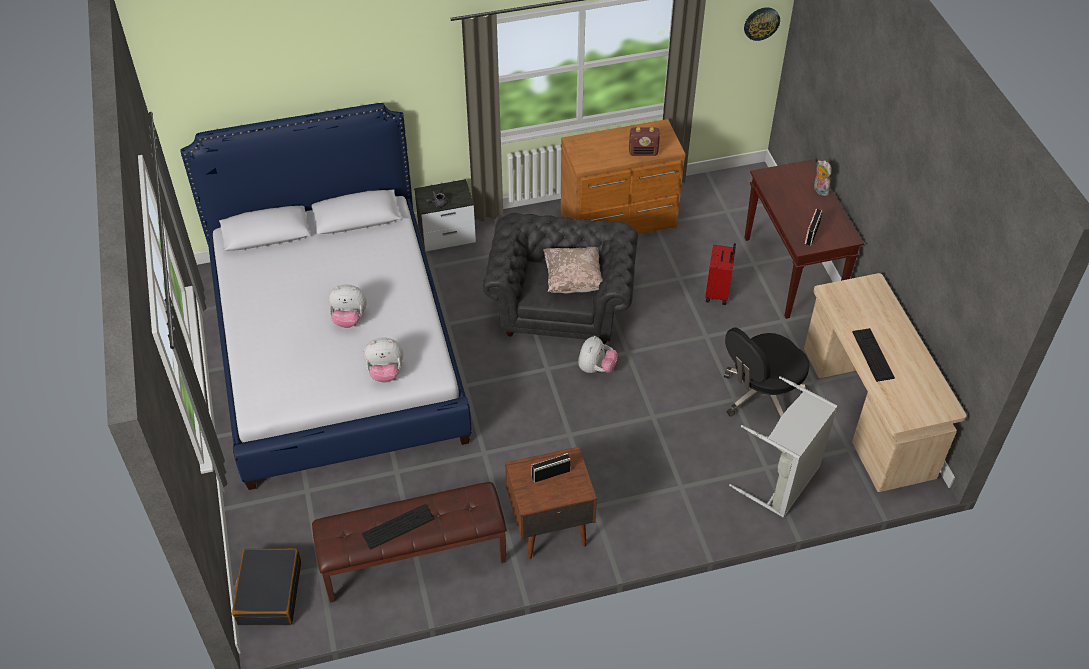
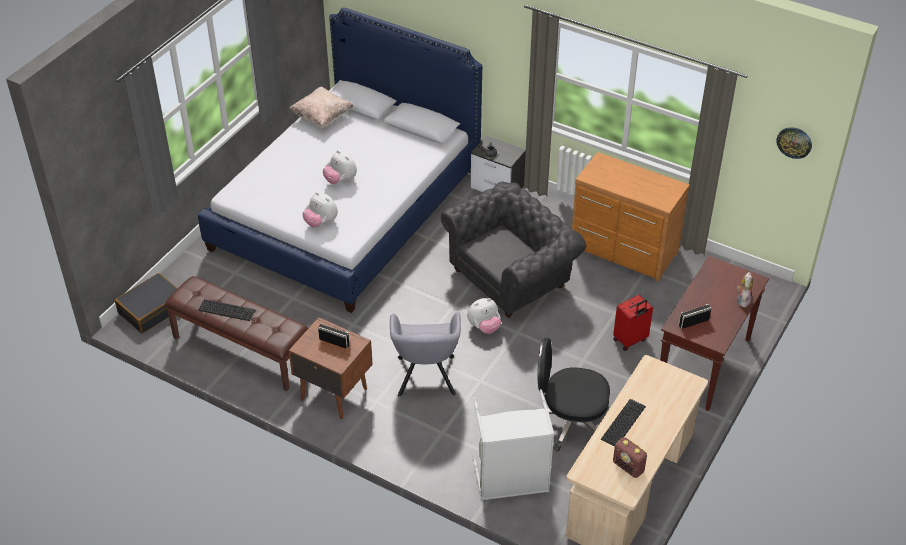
camera: 45 degrees right, 5 degrees down
(573, 280) = (514, 253): beige pillow -> beige pillow (322, 117)
(608, 451) = (426, 378): none -> grey armchair
(643, 152) = (640, 194): radio -> radio (628, 467)

